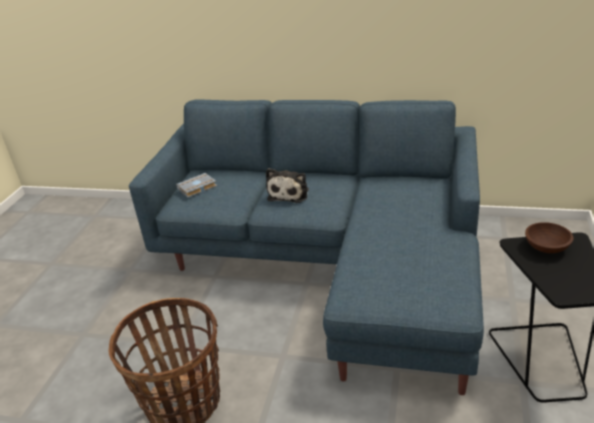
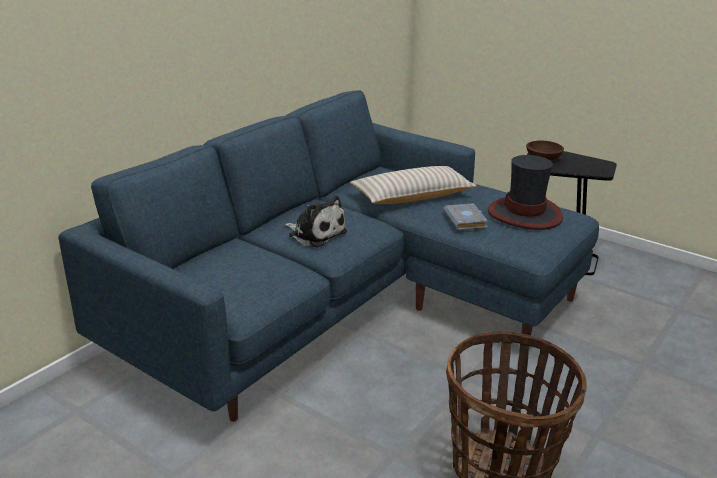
camera: 70 degrees left, 5 degrees down
(197, 188) = (221, 284): grey book -> grey book (466, 220)
(395, 209) = (412, 196): none -> beige pillow
(421, 275) = (525, 214): none -> hat

